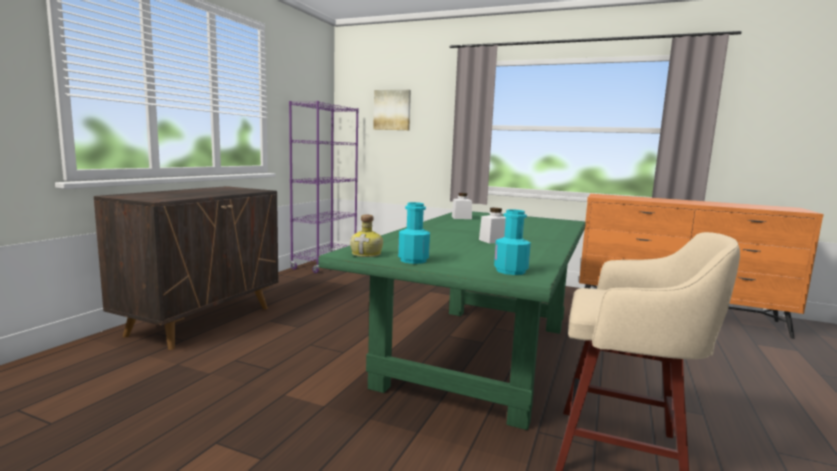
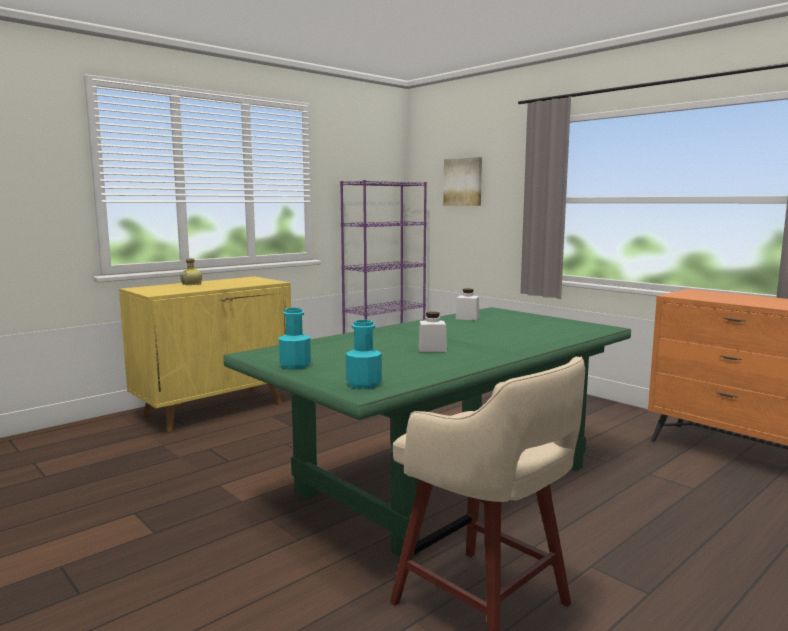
camera: 25 degrees right, 0 degrees up
(203, 320) = (215, 409): brown cabinet -> yellow cabinet
(367, 254) = (266, 356): bottle -> bottle (192, 284)

